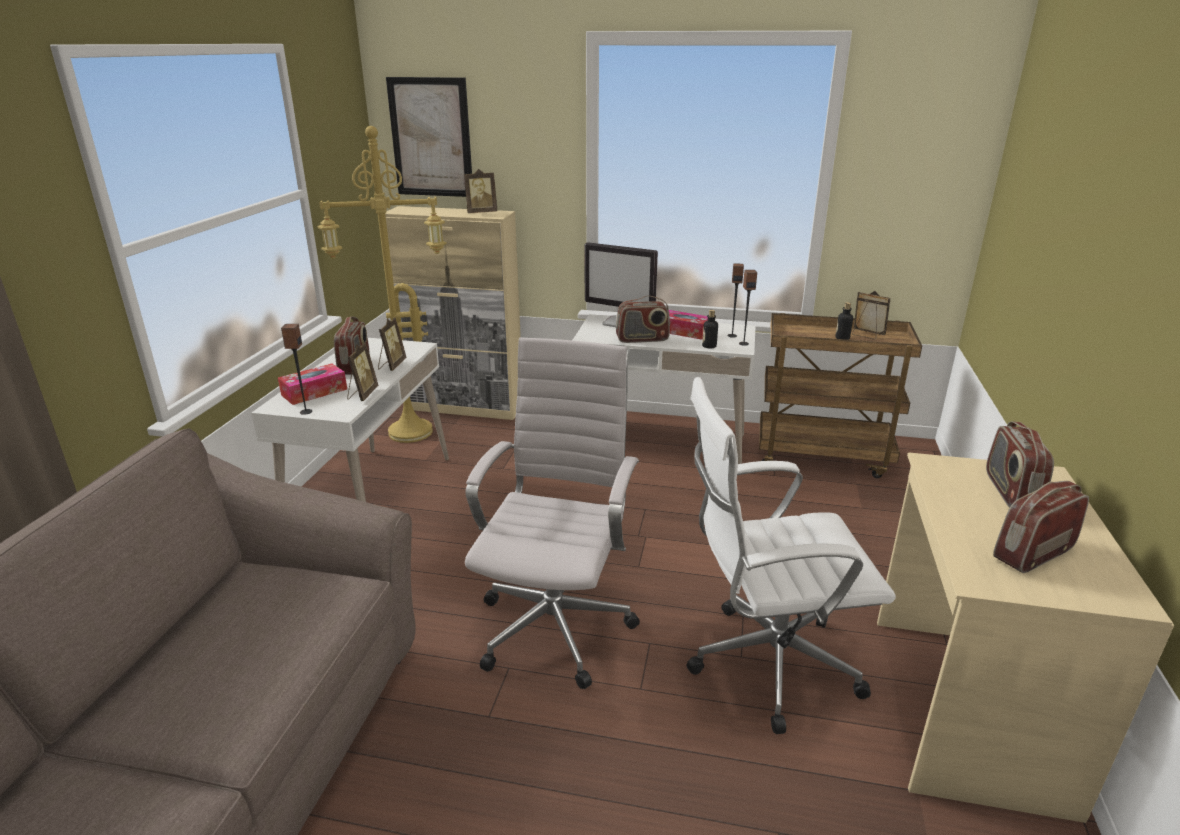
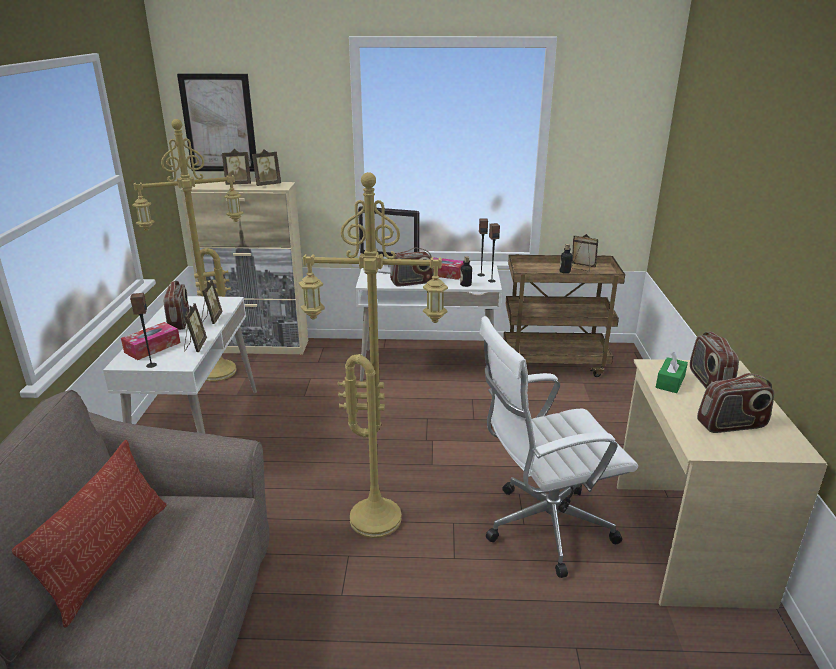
camera: 10 degrees left, 0 degrees up
(199, 633) = (110, 558): none -> pillow
(448, 211) = (238, 184): none -> picture frame
(556, 624) = (378, 517): white office chair -> yellow floor lamp
(953, 486) = (670, 382): none -> green tissue box
(1032, 553) = (731, 425): radio -> radio turned 150 degrees counterclockwise

